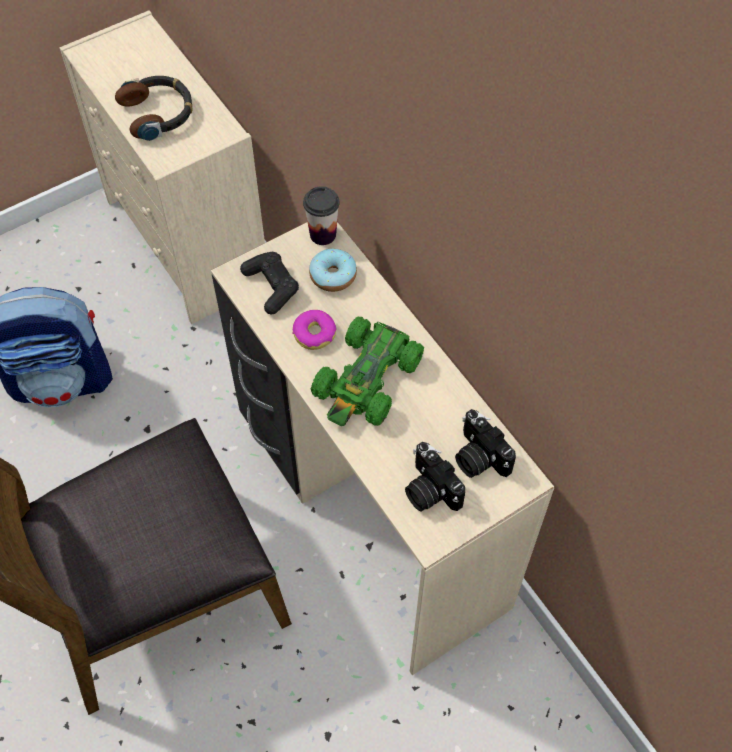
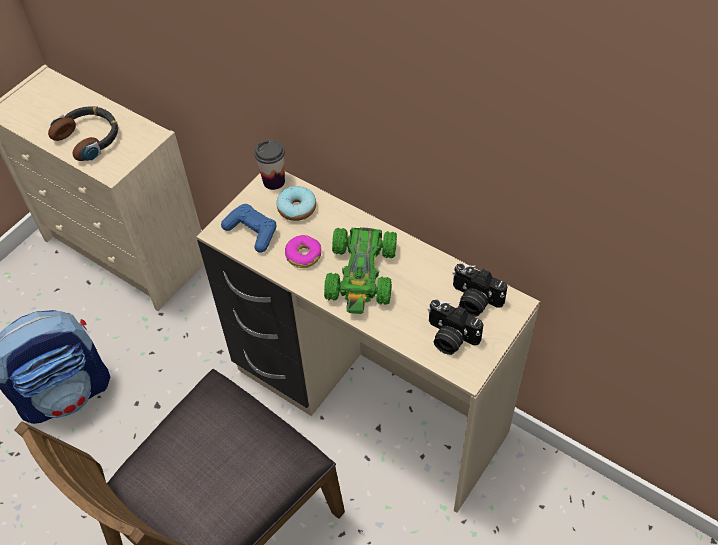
camera: 20 degrees left, 5 degrees down
(271, 286) = (252, 232): black game controller -> blue game controller

